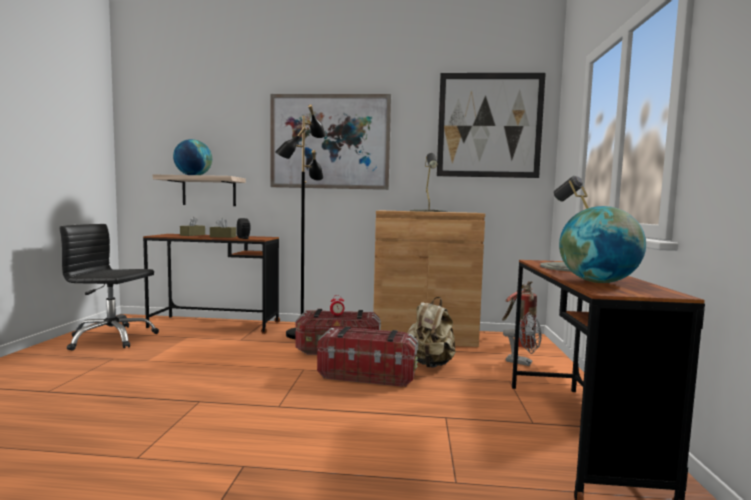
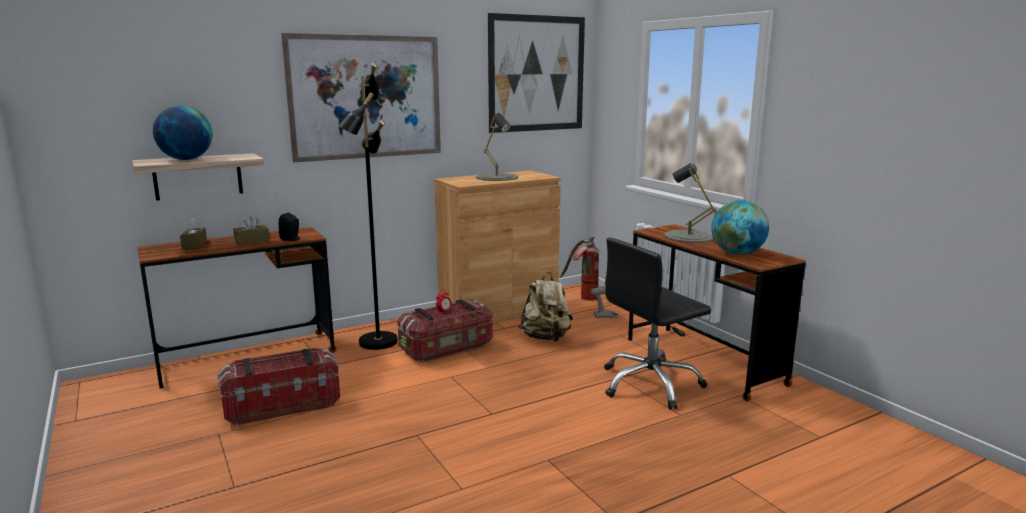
camera: 35 degrees left, 10 degrees up
(111, 338) = (147, 415): black office chair -> black office chair (650, 384)
(367, 375) = (513, 363): storage box -> storage box (282, 405)

